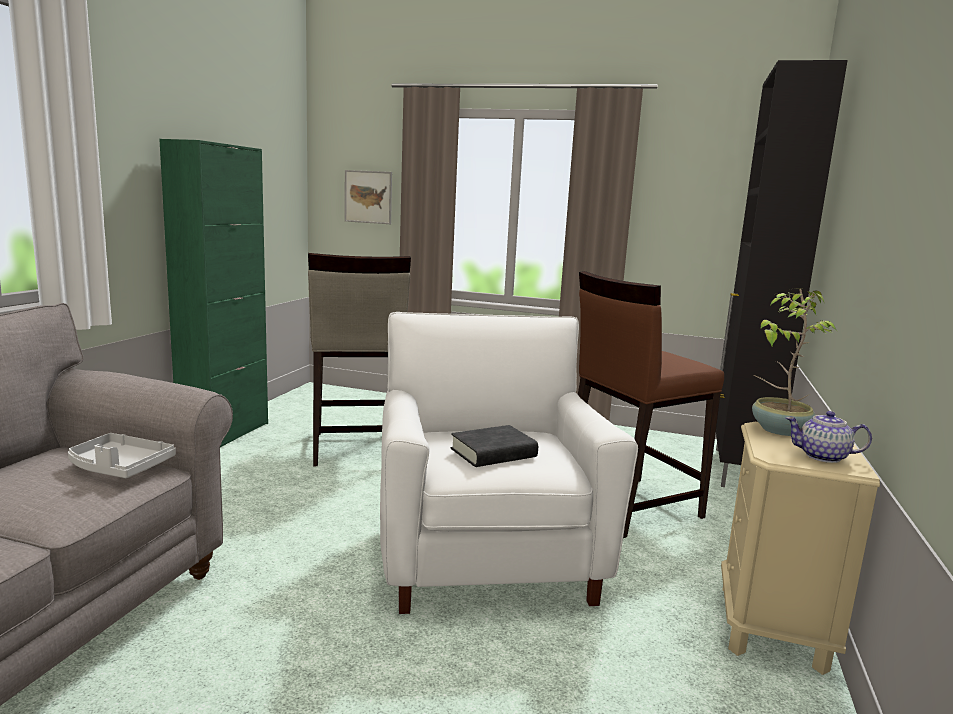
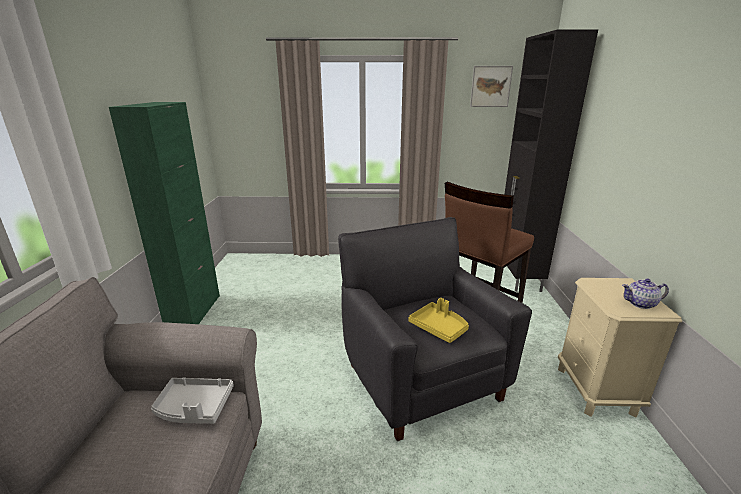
camera: 15 degrees left, 10 degrees up
(356, 448) = (292, 306): beige stool -> none
(368, 197) = (255, 122): picture -> picture (490, 86)
(487, 557) = (422, 378): white armchair -> black armchair
(493, 453) = (439, 328): black book -> yellow tray
(778, 430) = (599, 283): potted plant -> none

